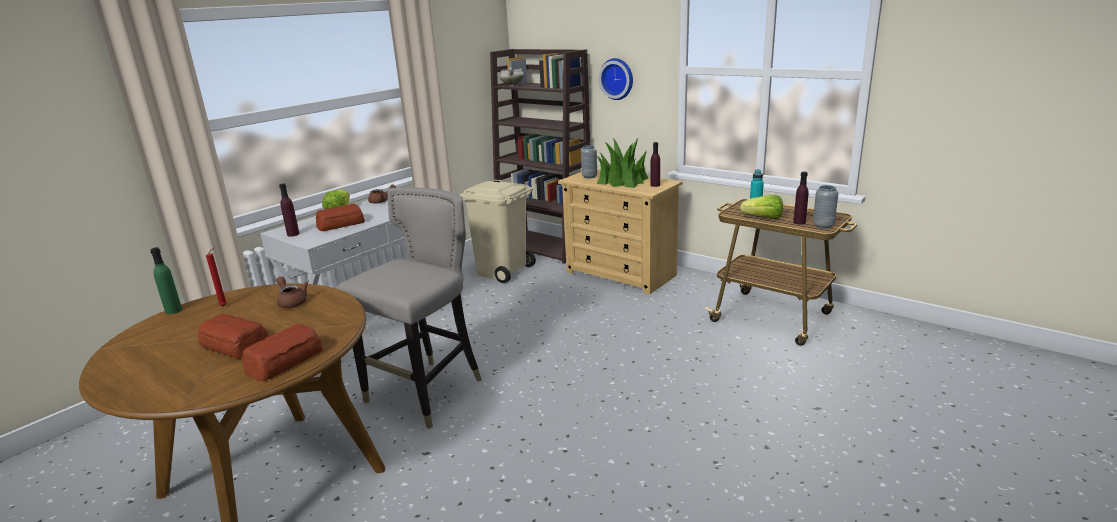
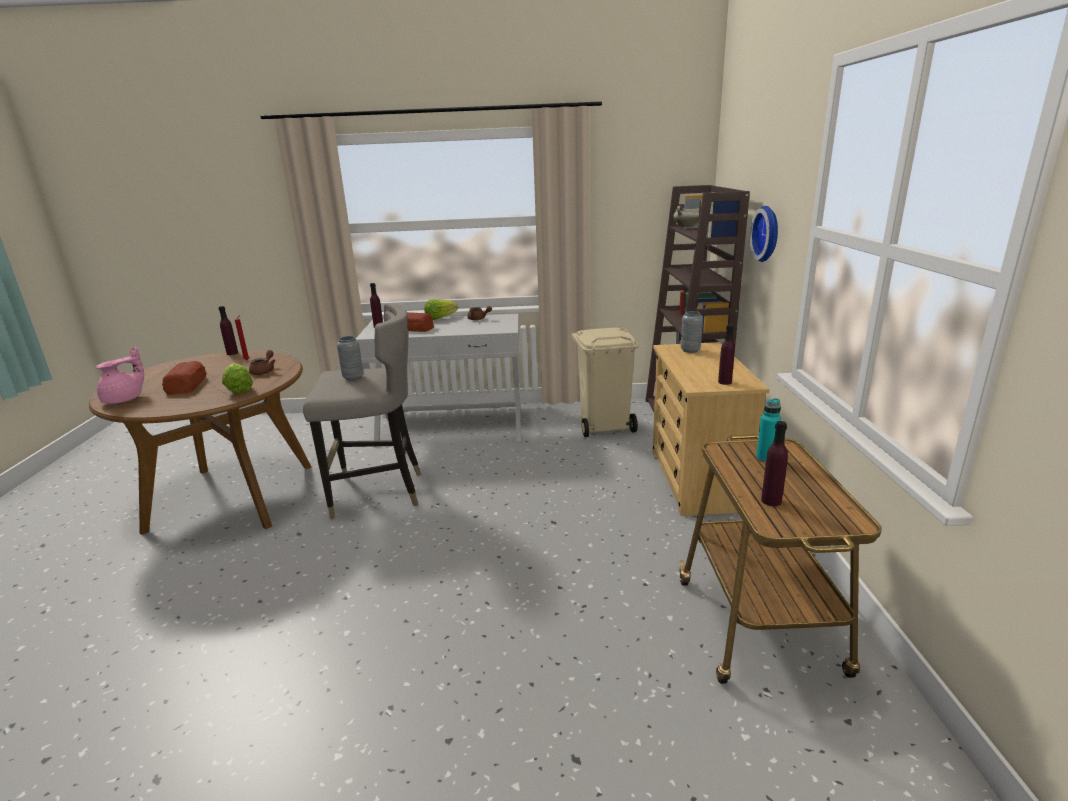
camera: 50 degrees right, 0 degrees up
(173, 310) = (232, 353): green bottle -> purple bottle
(198, 386) = (125, 399): none -> pink teapot
(286, 361) = (167, 405): bread -> none
(622, 181) = (707, 365): potted plant -> none
(763, 218) = (737, 472): lettuce -> lettuce (239, 389)
(823, 226) = (788, 522): grey vase -> grey vase (353, 378)

